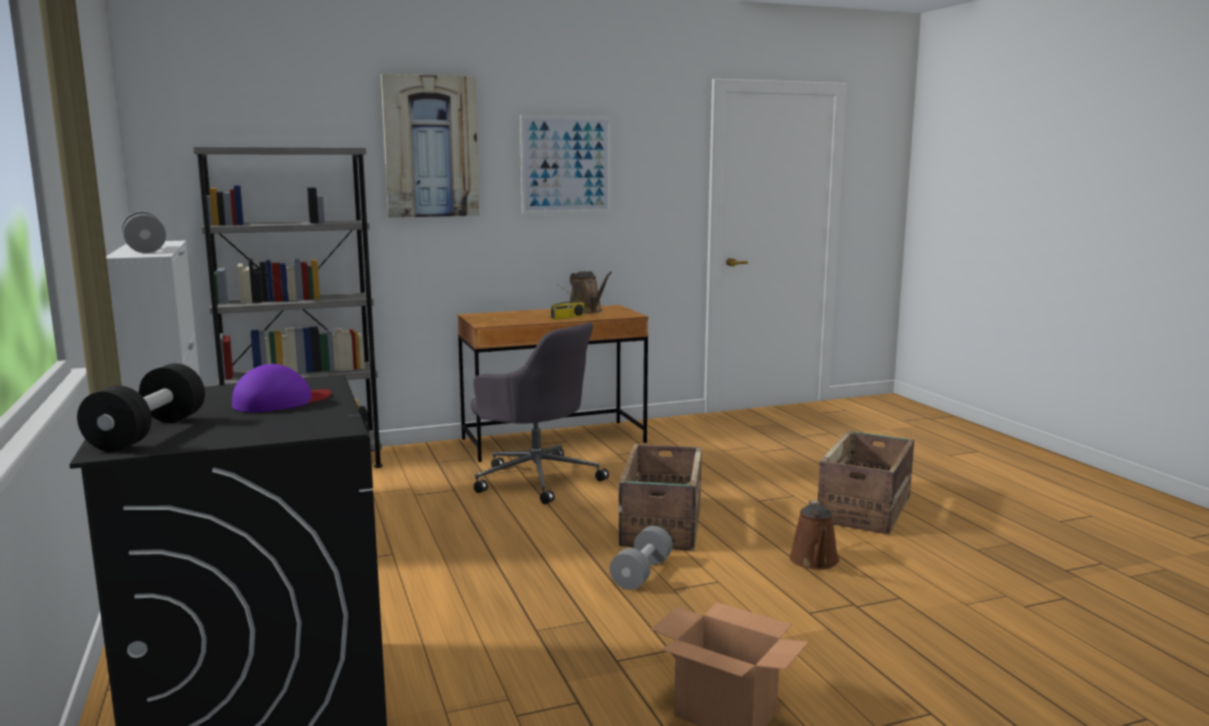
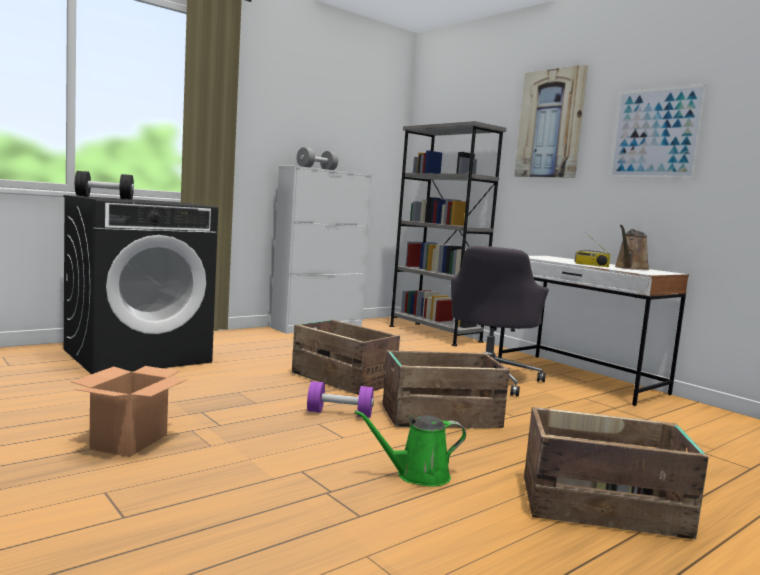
camera: 70 degrees right, 5 degrees down
(281, 402) = (157, 202): purple cap -> none
(502, 554) = (342, 379): none -> crate
(554, 441) = (579, 378): brown desk -> white desk
(641, 573) = (339, 413): grey dumbbell -> purple dumbbell
(815, 561) = (417, 475): brown watering can -> green watering can

